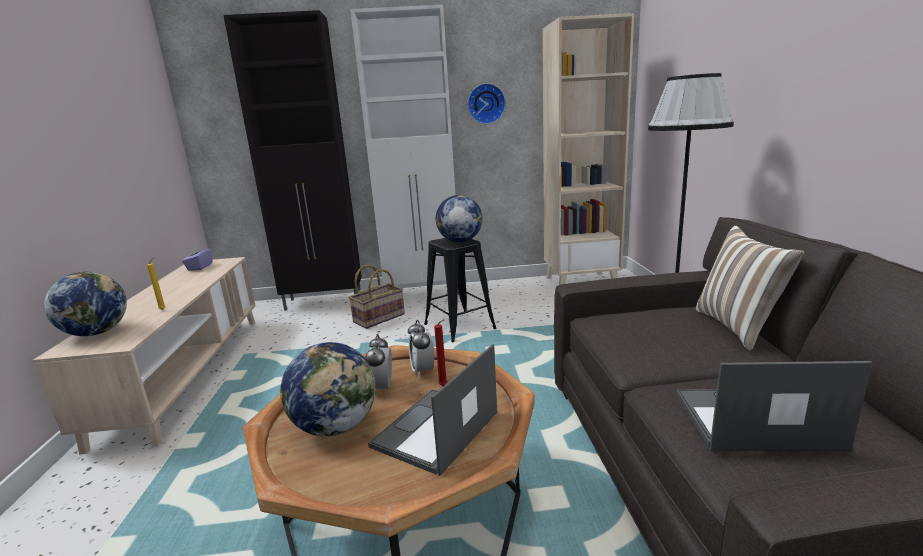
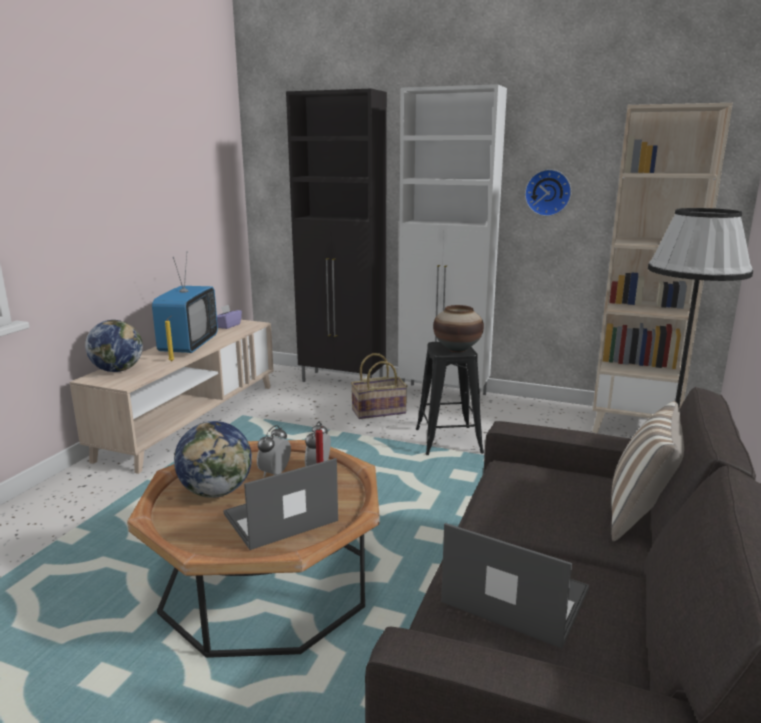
camera: 25 degrees right, 0 degrees up
(170, 292) = (189, 345): none -> television
(460, 241) = (457, 349): globe -> vase

